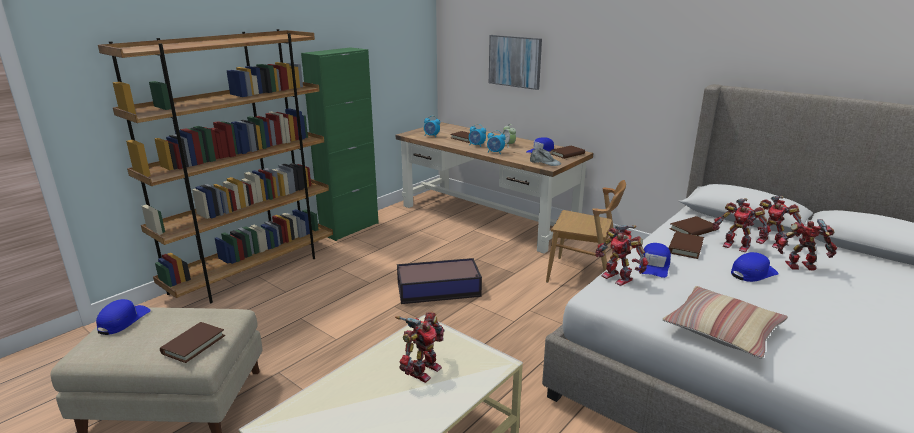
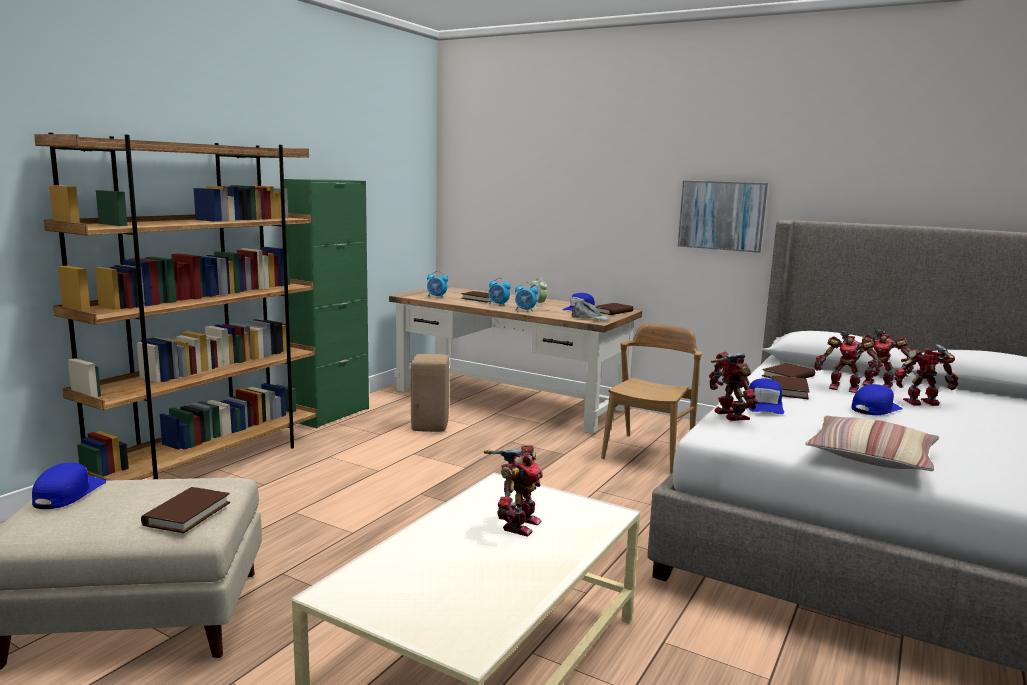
camera: 10 degrees left, 10 degrees down
(418, 243) = (429, 427): none -> beige stool
(439, 289) = (474, 474): storage box -> none
(515, 61) = (540, 206): picture -> picture (721, 215)
(583, 275) = (648, 453): brown chair -> brown chair turned 75 degrees counterclockwise
(618, 277) = (729, 416): toy robot -> toy robot turned 150 degrees counterclockwise

